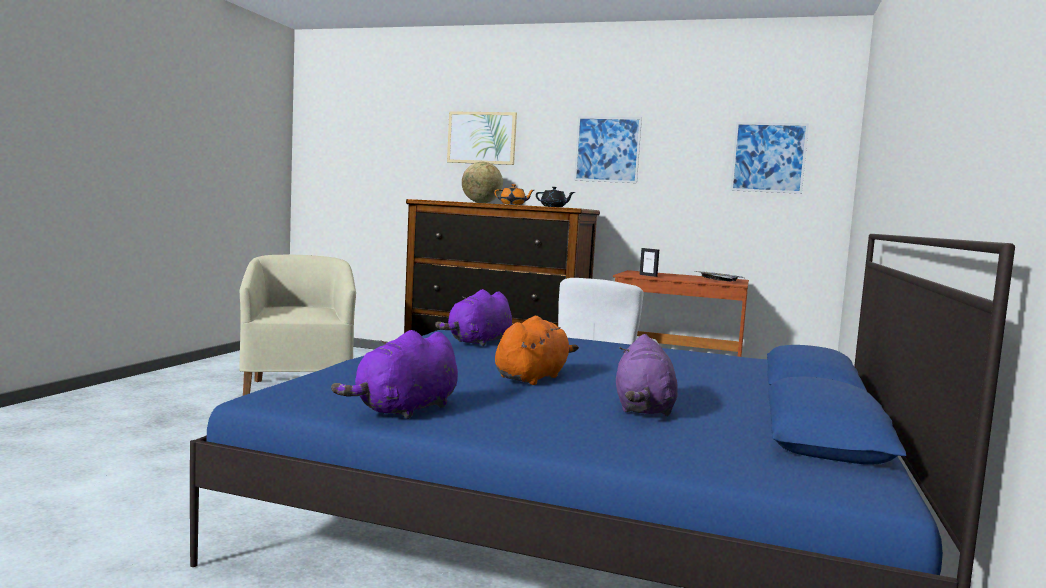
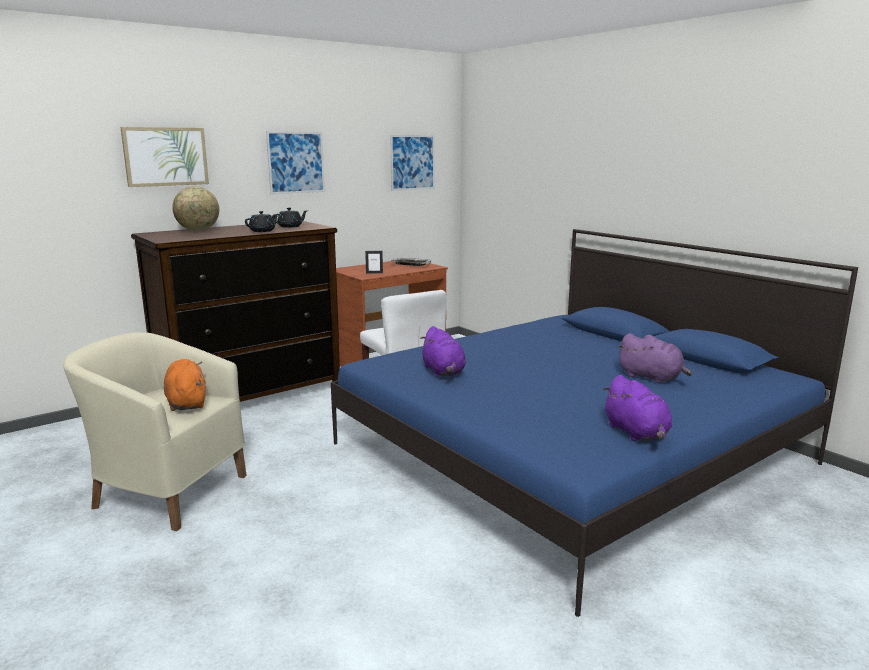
camera: 55 degrees left, 10 degrees up
(513, 204) = (263, 231): orange teapot -> black teapot
(532, 377) = (564, 383): orange plush toy -> orange plush toy (186, 402)

